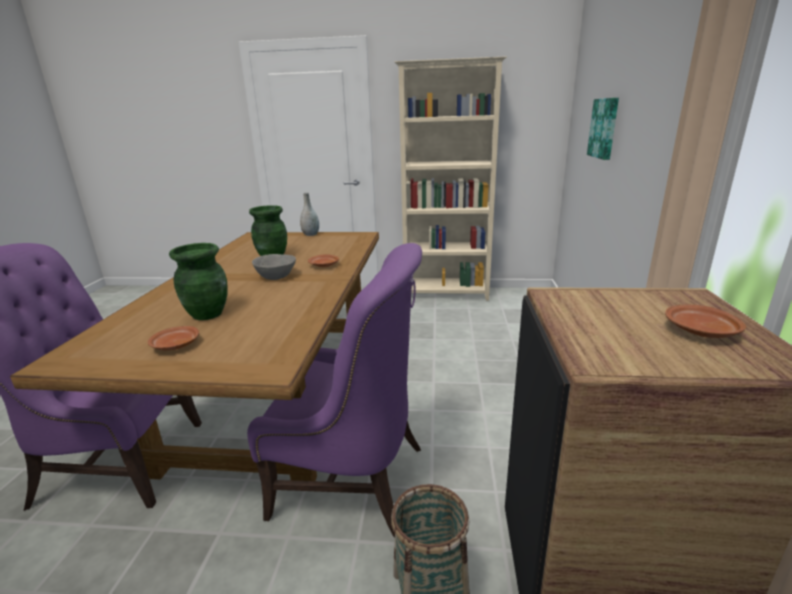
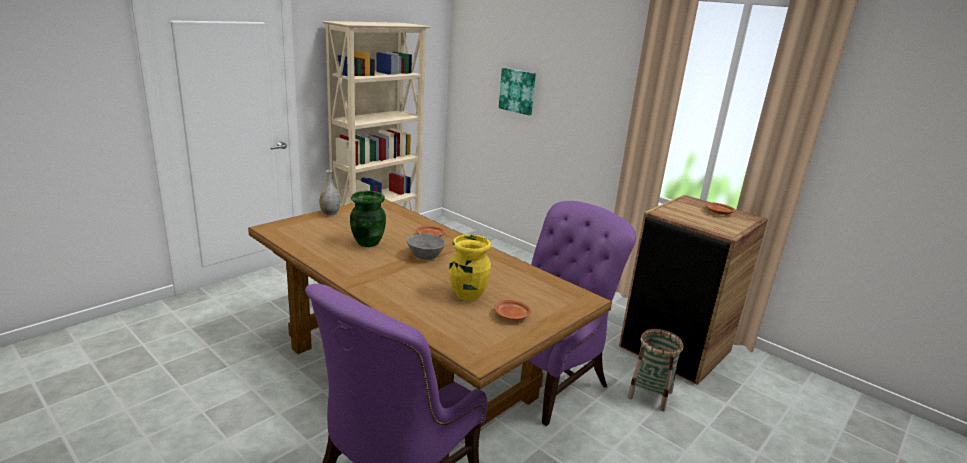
camera: 55 degrees left, 0 degrees up
(208, 314) = (467, 294): green vase -> yellow vase

